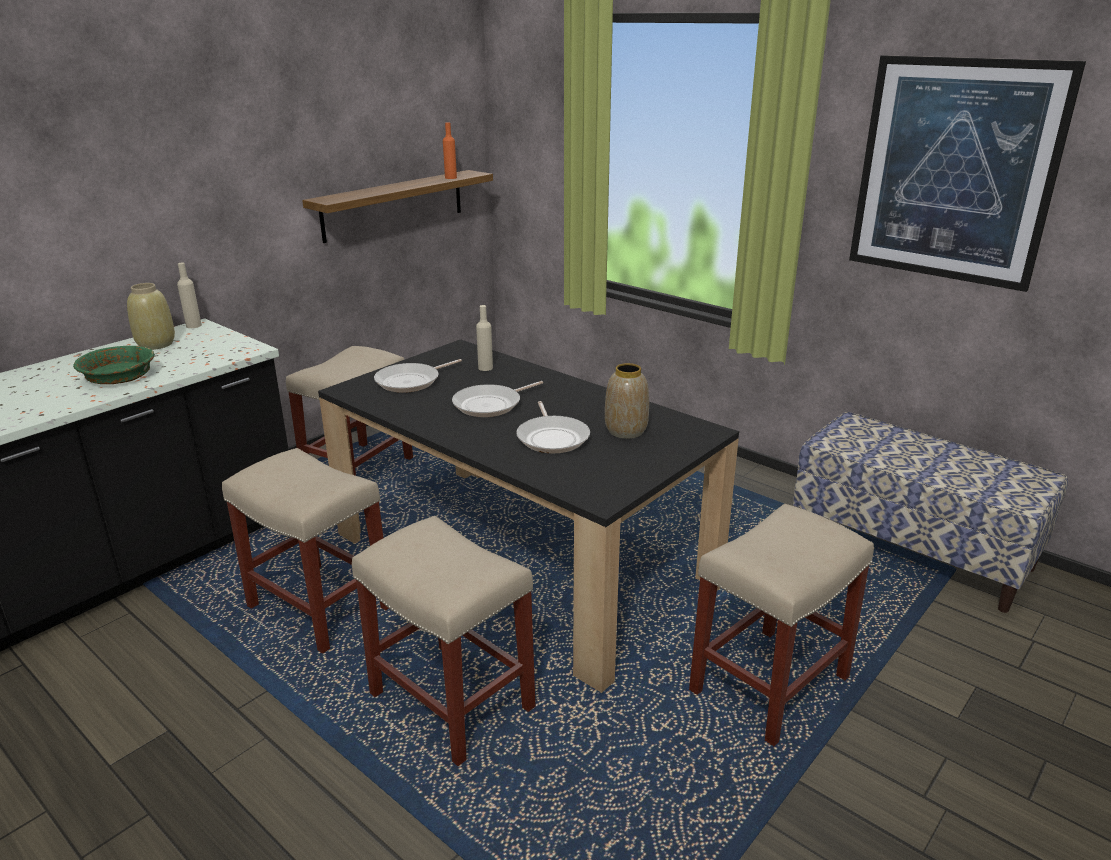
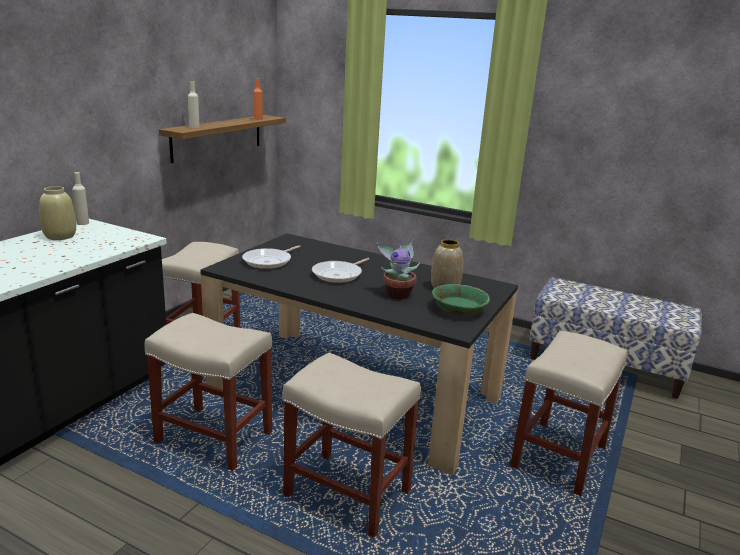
camera: 15 degrees left, 5 degrees down
(119, 377) = (45, 259): green bowl -> green bowl (459, 309)
(485, 368) = (318, 251): beige bottle -> beige bottle (194, 127)
(552, 437) = (397, 294): frying pan -> potted plant
(954, 171) = (625, 117): picture -> none

